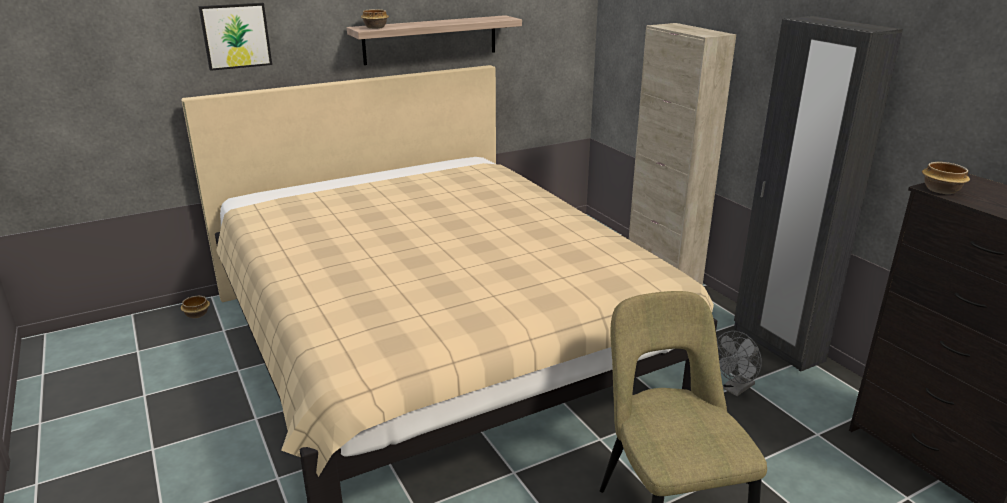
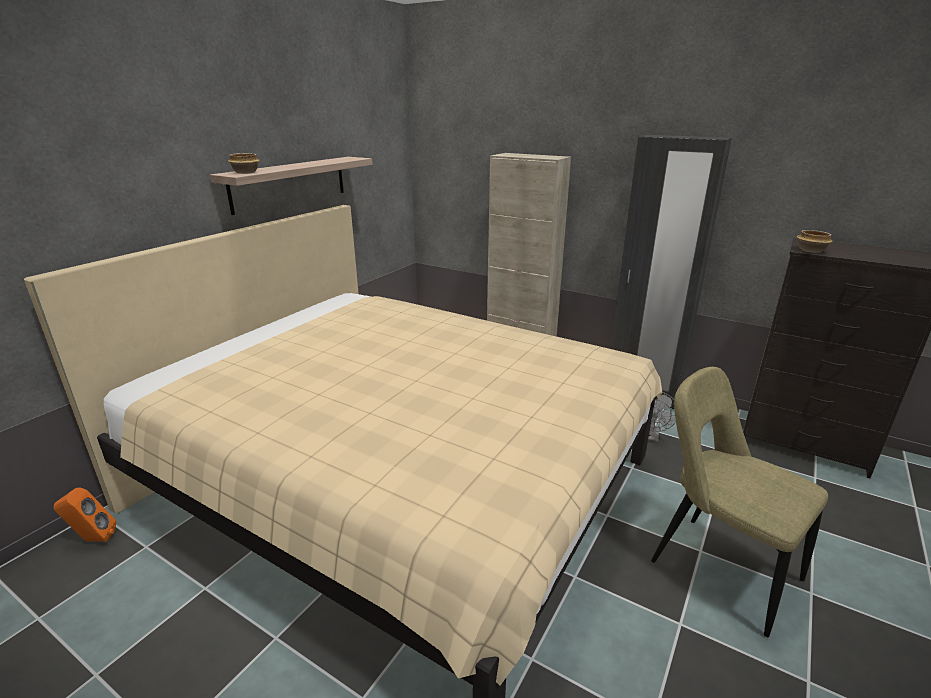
camera: 30 degrees left, 0 degrees up
(197, 314) = (93, 539): bowl -> orange speaker
(235, 36) = (83, 191): picture -> none

